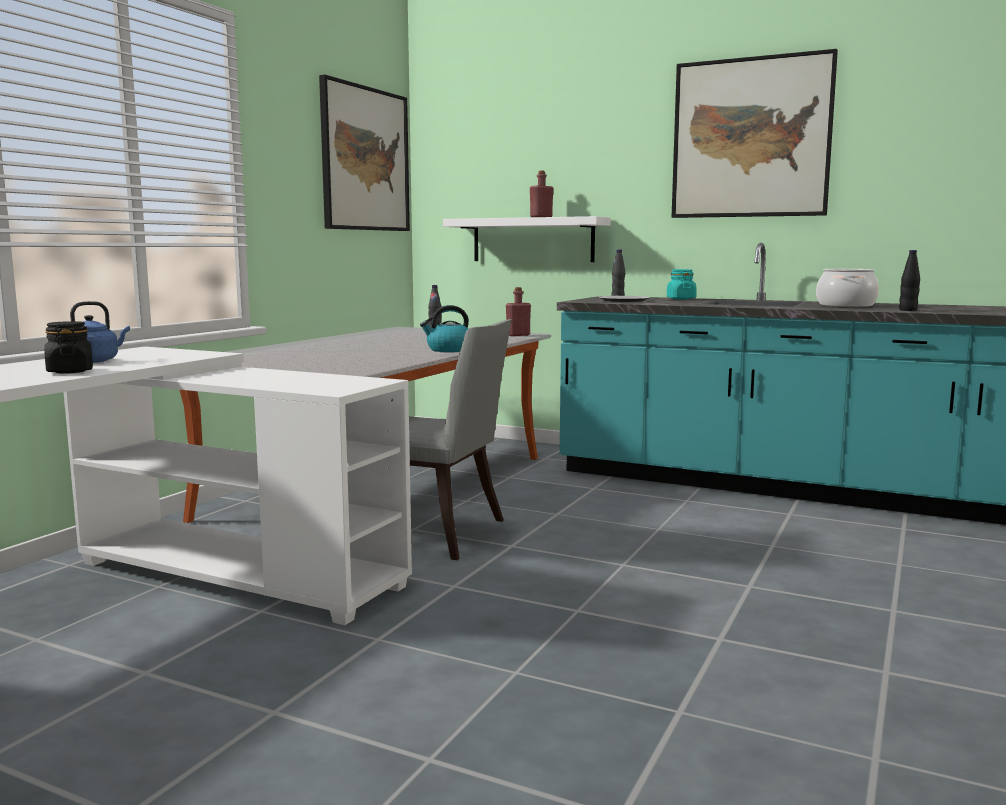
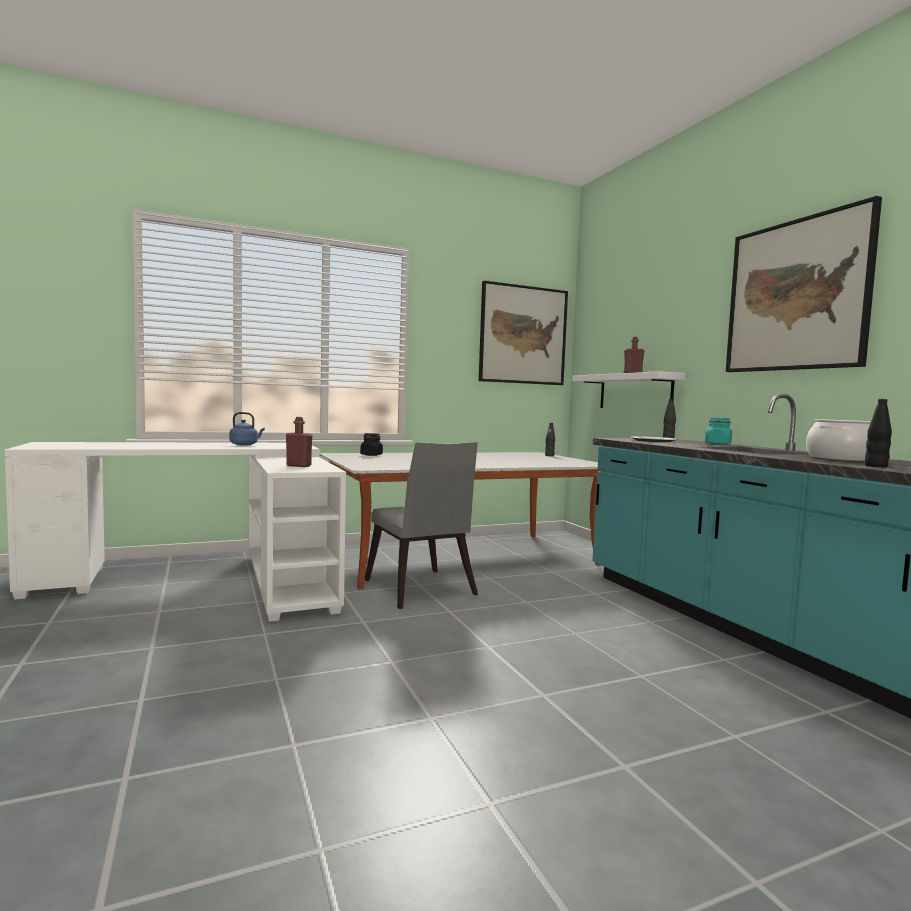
camera: 40 degrees right, 5 degrees down
(70, 371) = (209, 446): black jar -> black jar (371, 455)
(449, 350) = (488, 465): kettle -> none
(518, 335) = (586, 463): red bottle -> red bottle (298, 466)

